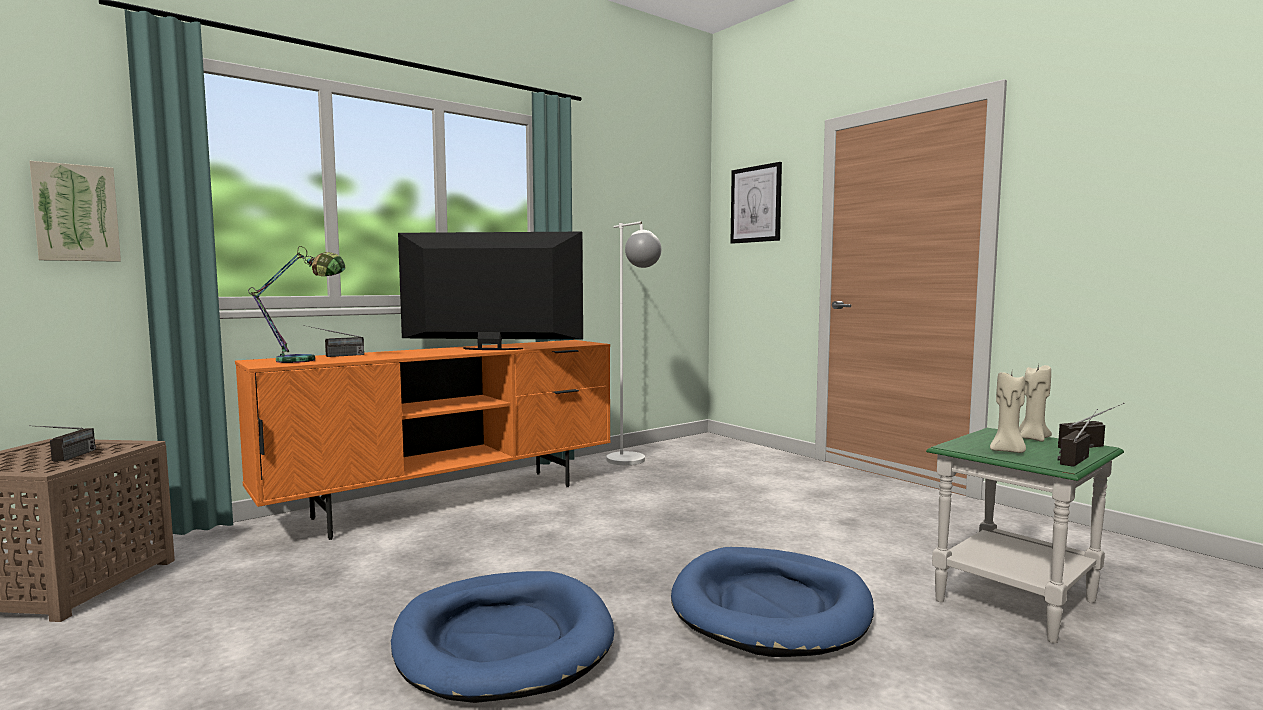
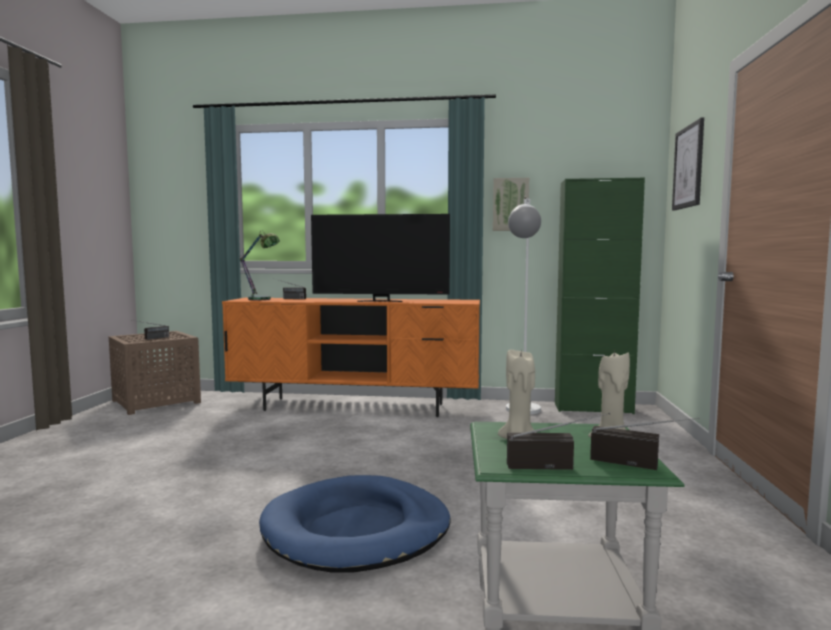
camera: 45 degrees right, 0 degrees up
(77, 213) = (190, 217): picture -> picture (510, 204)
(490, 349) = (380, 301): television -> television turned 135 degrees clockwise
(503, 641) = (206, 482): blue dog bed -> none
(674, 445) = (593, 408): none -> green cabinet

